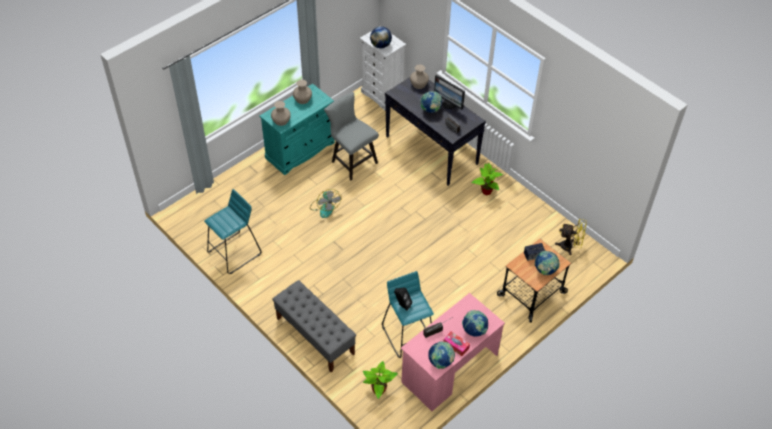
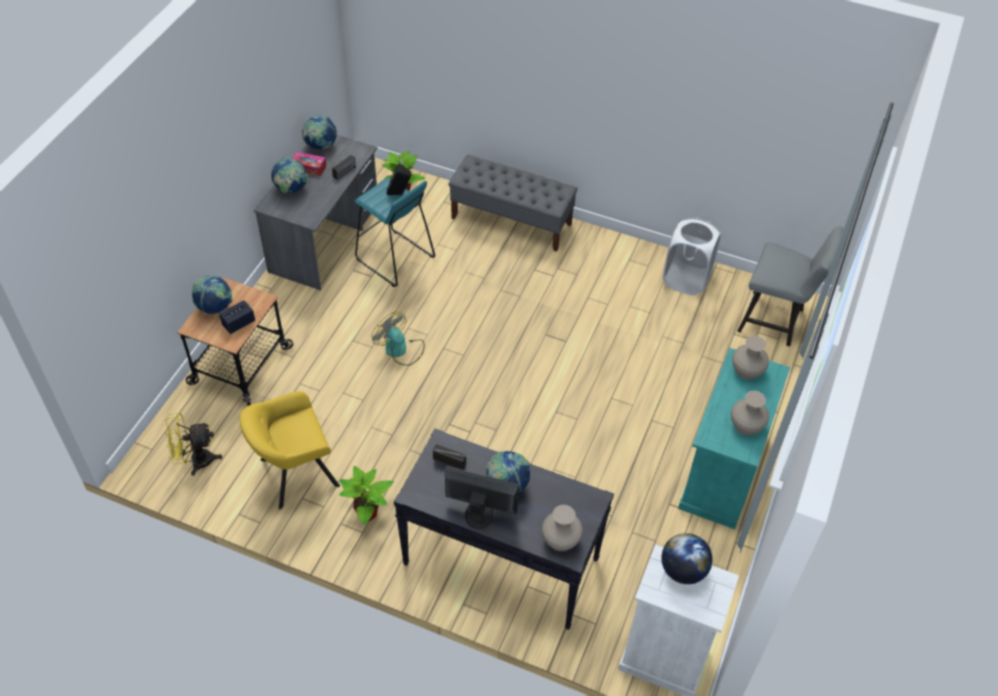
camera: 155 degrees right, 0 degrees up
(235, 253) = (686, 279): turquoise stool -> white laundry basket
(325, 207) = (612, 386): fan -> fan (400, 350)
(351, 161) = (625, 483): grey chair -> grey chair (776, 321)
(449, 368) = (325, 239): pink desk -> grey desk
(517, 222) = (295, 474): none -> yellow armchair

